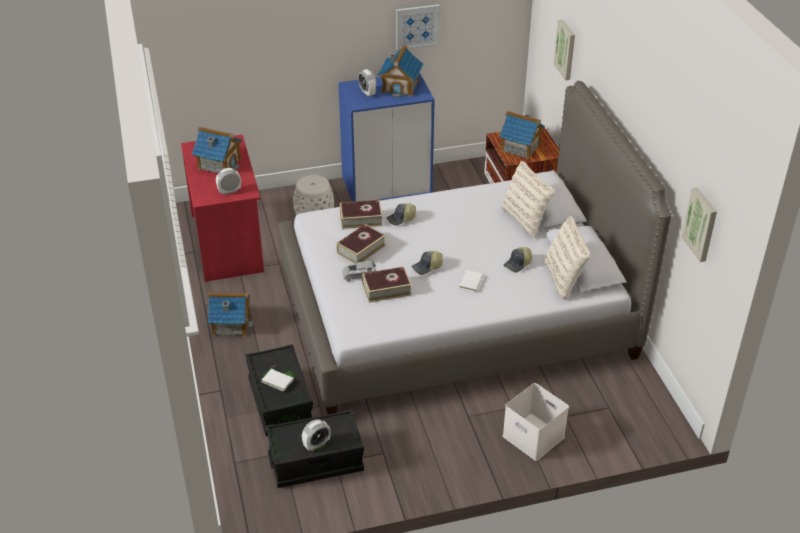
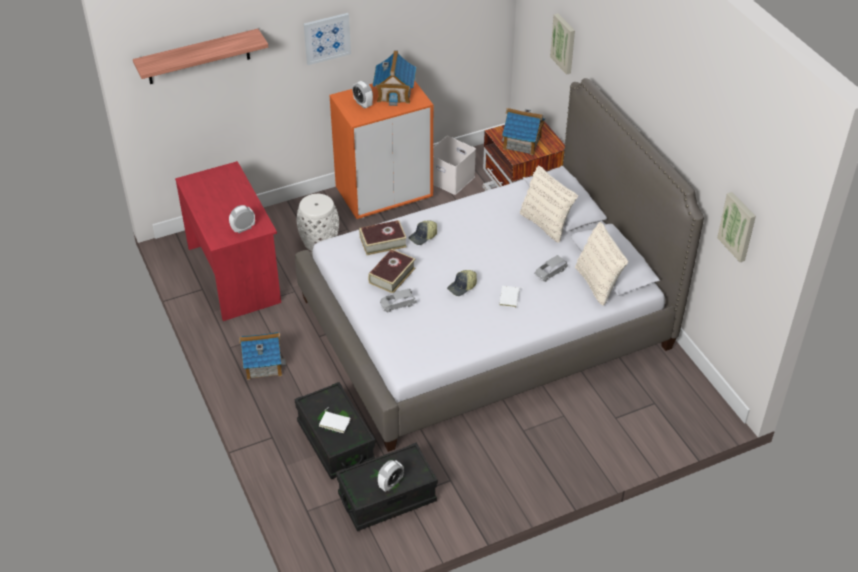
camera: 10 degrees left, 5 degrees up
(211, 28) = (198, 57): none -> shelf
(219, 163) = (223, 198): toy house -> none
(386, 289) = (428, 316): book -> none
(387, 191) = (385, 197): blue cabinet -> orange cabinet
(417, 26) = (405, 29): picture -> picture (327, 38)
(518, 264) = (550, 273): cap -> grey toy car
(535, 436) = (591, 442): white storage box -> white storage box (452, 179)

